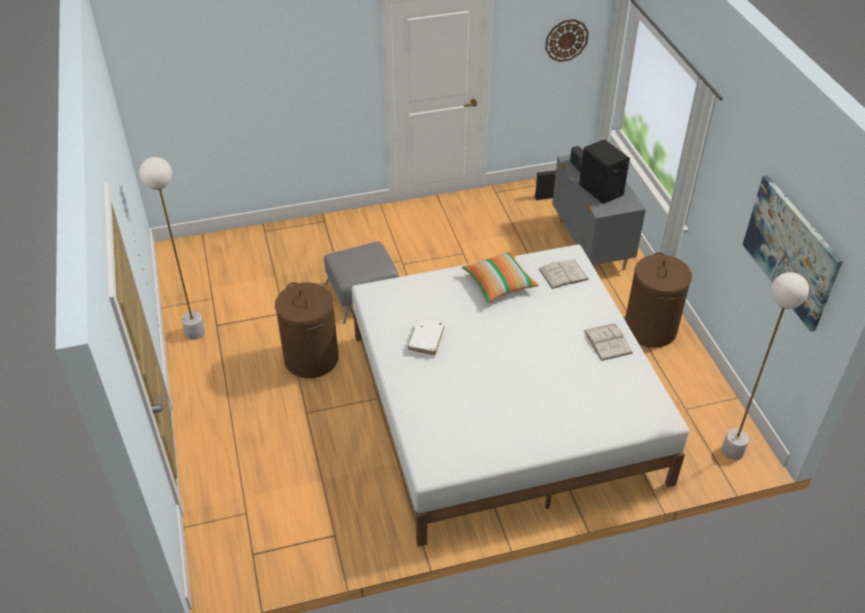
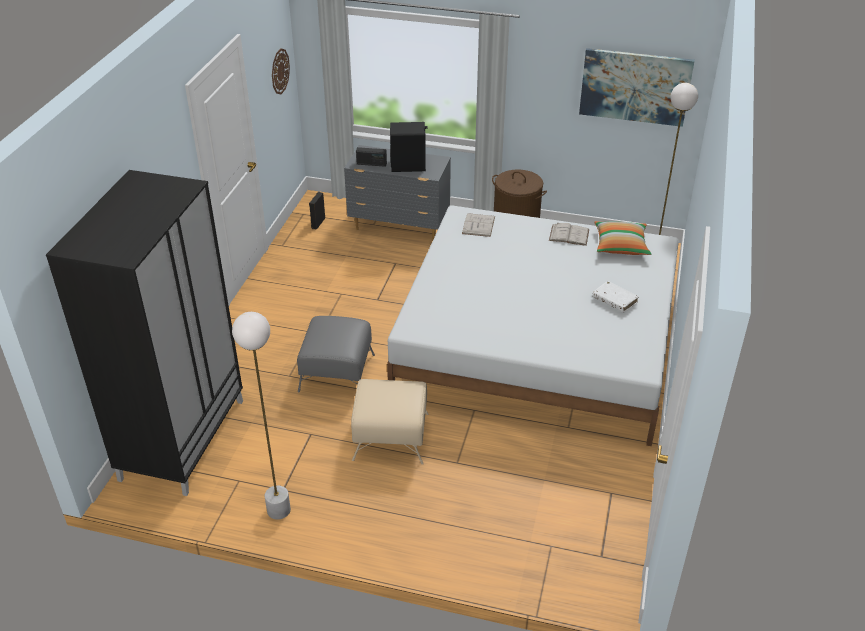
camera: 60 degrees left, 5 degrees down
(236, 251) = (183, 438): none -> black wardrobe
(311, 359) = (390, 436): brown laundry basket -> beige ottoman
(426, 341) = (496, 320): white book -> white book (614, 300)
(499, 284) = (461, 259): pillow -> pillow (621, 246)

